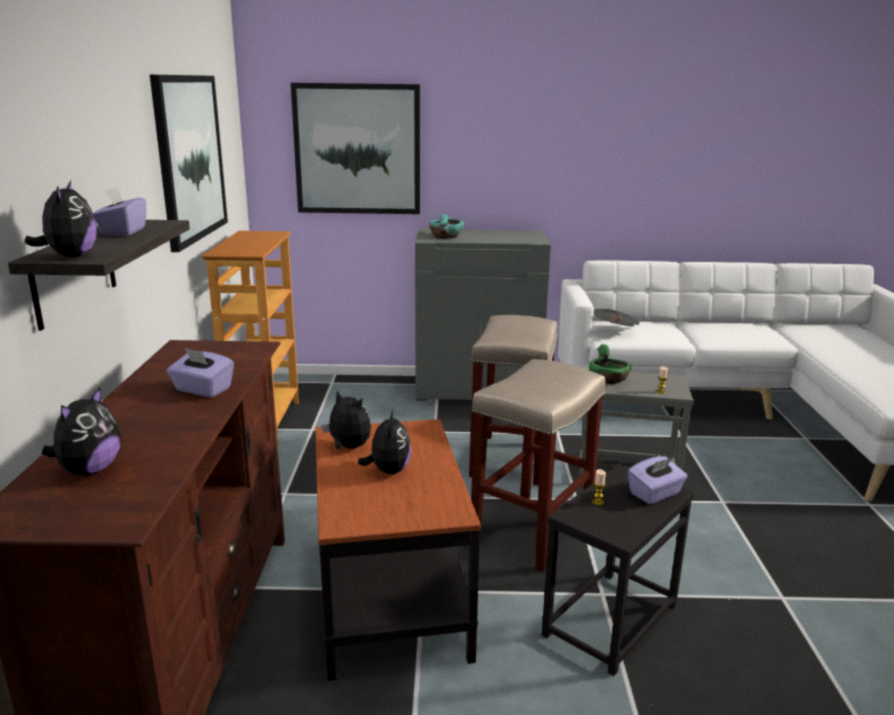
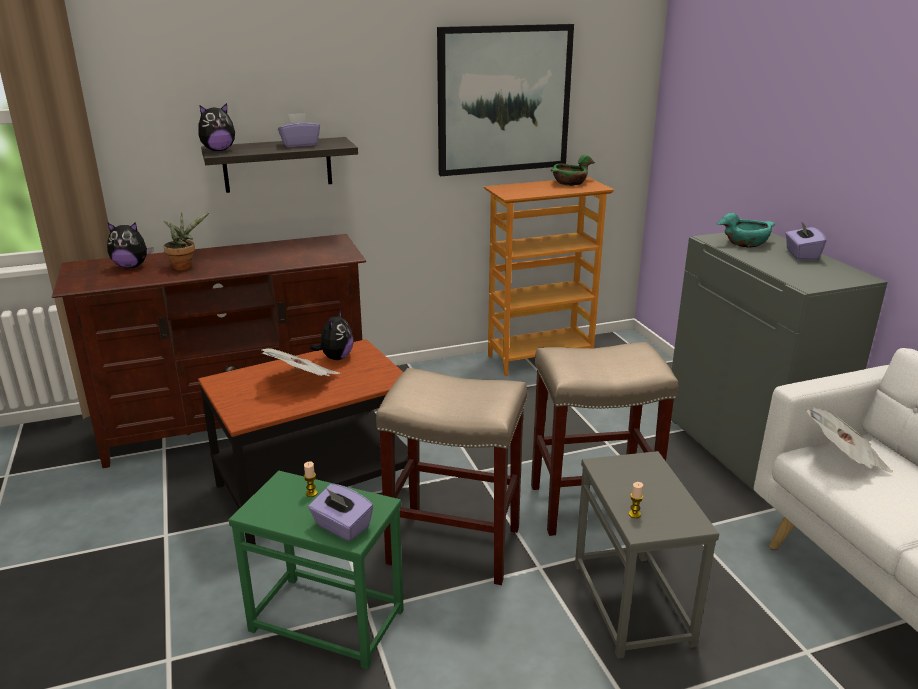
camera: 70 degrees right, 5 degrees up
(155, 431) = (185, 266): none -> potted plant
(202, 390) = (254, 261): purple tissue box -> purple tissue box (801, 255)
(357, 149) = (731, 116): picture -> none
(388, 471) = (303, 380): plush toy -> newspaper
(608, 379) = (638, 470): green bowl -> green bowl (570, 183)
(609, 619) = (328, 619): black side table -> green side table

